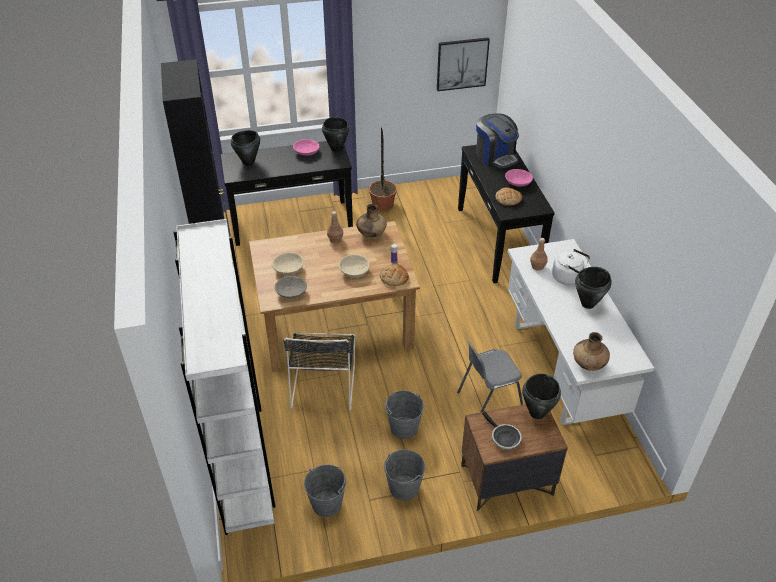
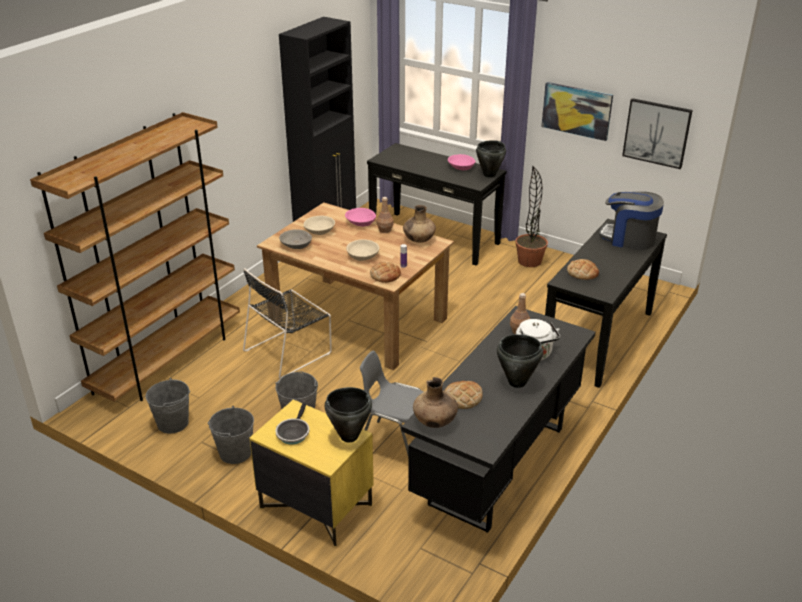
camera: 45 degrees right, 10 degrees down
(243, 460) = (168, 360): white bookcase -> brown bookcase
(249, 162) = (406, 156): black cooking pot -> none
(391, 67) = (576, 110): none -> picture
(495, 156) = (628, 238): coffee machine -> coffee machine turned 105 degrees clockwise
(506, 480) = (315, 506): brown nightstand -> yellow nightstand
(518, 183) = (615, 266): pink bowl -> pink bowl (360, 223)
(562, 368) = (499, 466): white desk -> black desk
(578, 336) = (463, 397): none -> bread

